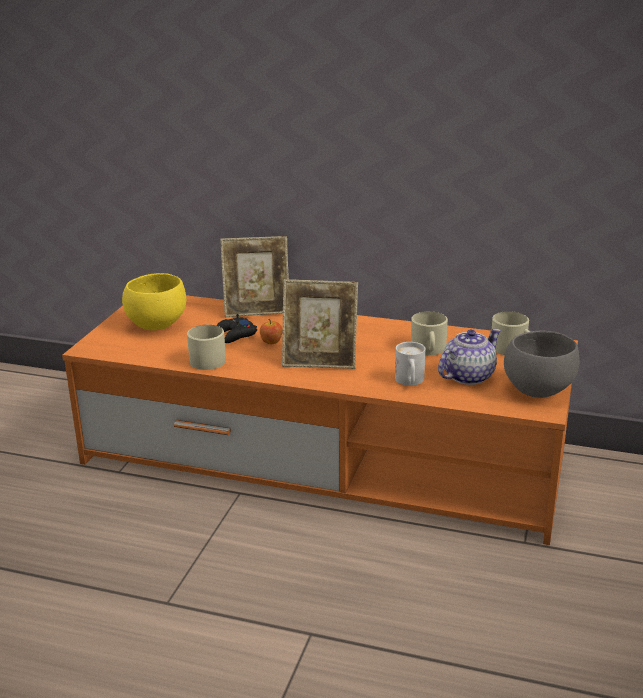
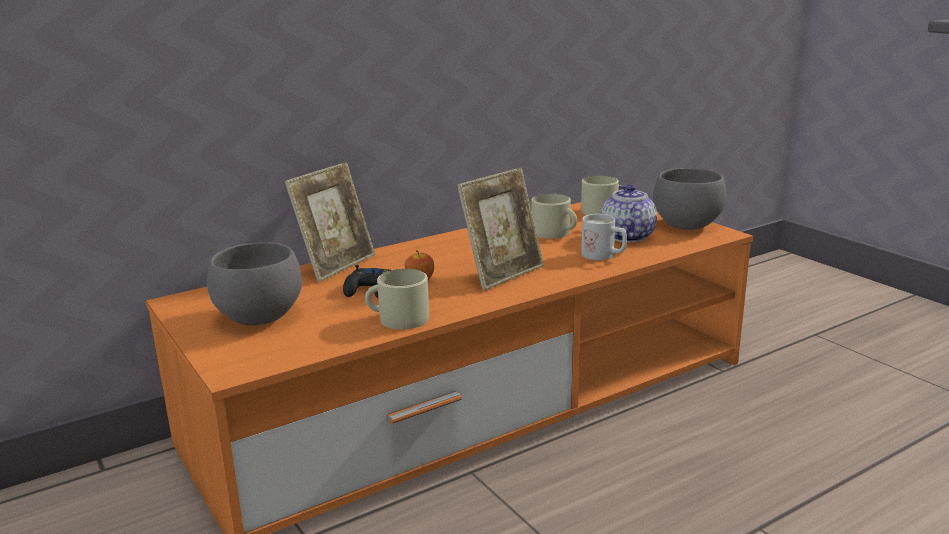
camera: 50 degrees left, 5 degrees down
(155, 325) = (257, 318): yellow bowl -> grey bowl

